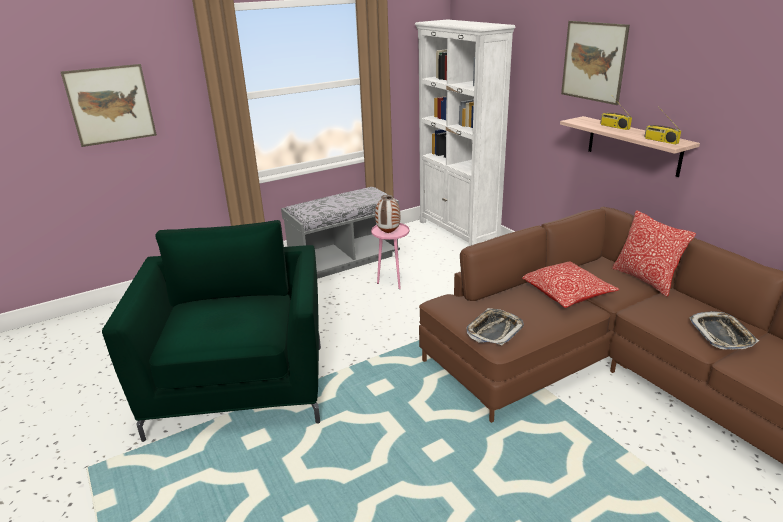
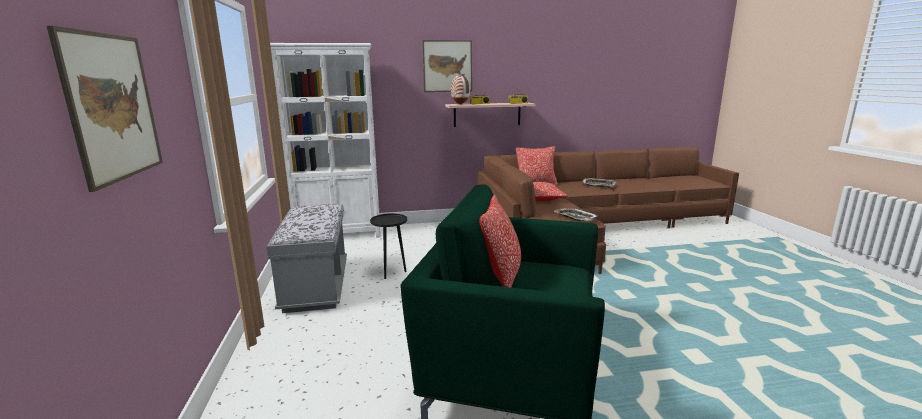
camera: 70 degrees left, 10 degrees down
(228, 302) = (501, 277): none -> pillow
(388, 233) = (392, 221): vase -> vase (460, 104)
(392, 283) = (392, 272): pink side table -> black side table

